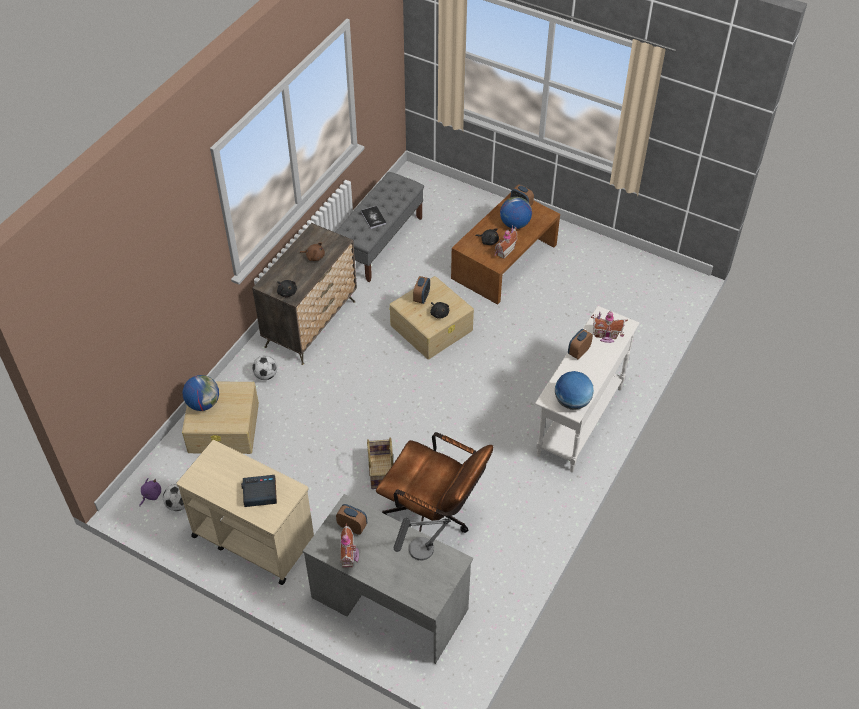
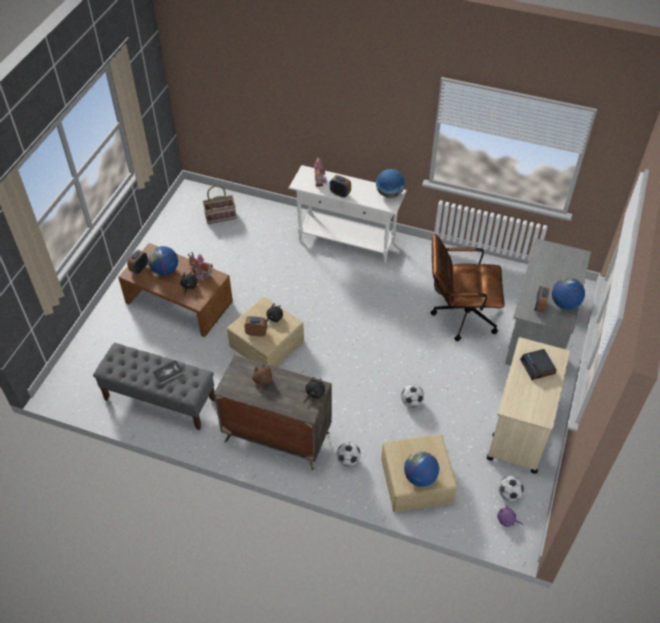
camera: 100 degrees left, 0 degrees up
(319, 442) = (411, 402): none -> football
(350, 556) = (564, 303): toy house -> globe
(381, 471) = (428, 354): basket -> basket (220, 216)
(417, 555) = (547, 266): table lamp -> none
(434, 517) = (459, 315): brown office chair -> brown office chair turned 105 degrees counterclockwise

